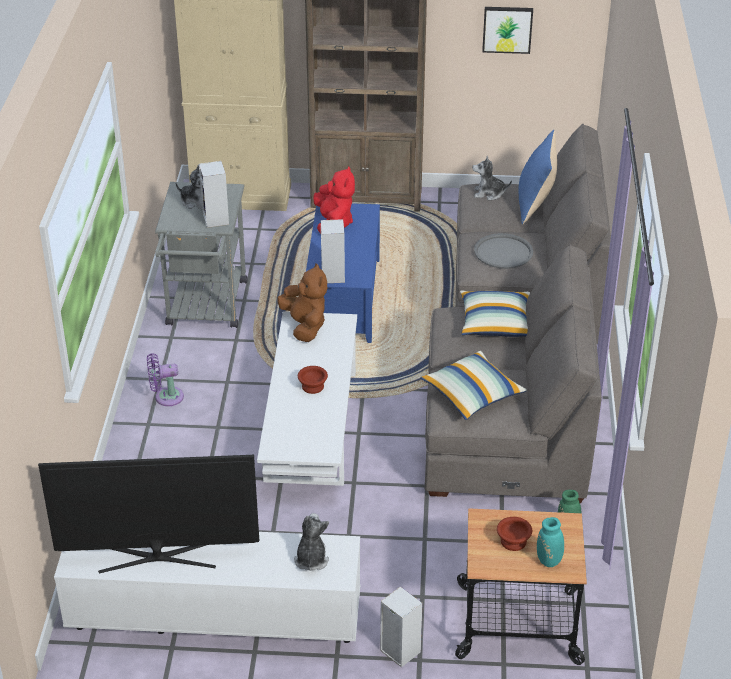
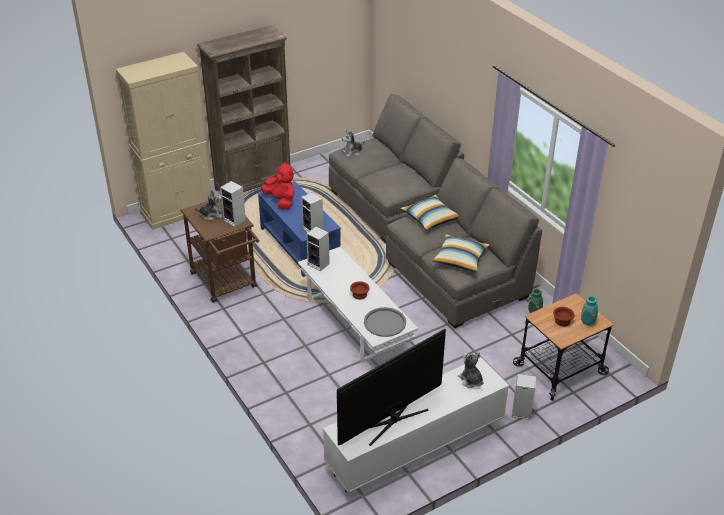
camera: 35 degrees left, 0 degrees up
(166, 397) = (257, 343): purple fan -> none
(206, 308) = (226, 283): grey cart -> brown cart
(305, 326) = (319, 264): brown plush toy -> speaker
(503, 252) = (395, 180): grey tray -> grey tray (385, 323)
(507, 29) = (317, 52): picture -> none
(535, 204) = (382, 149): blue pillow -> none

